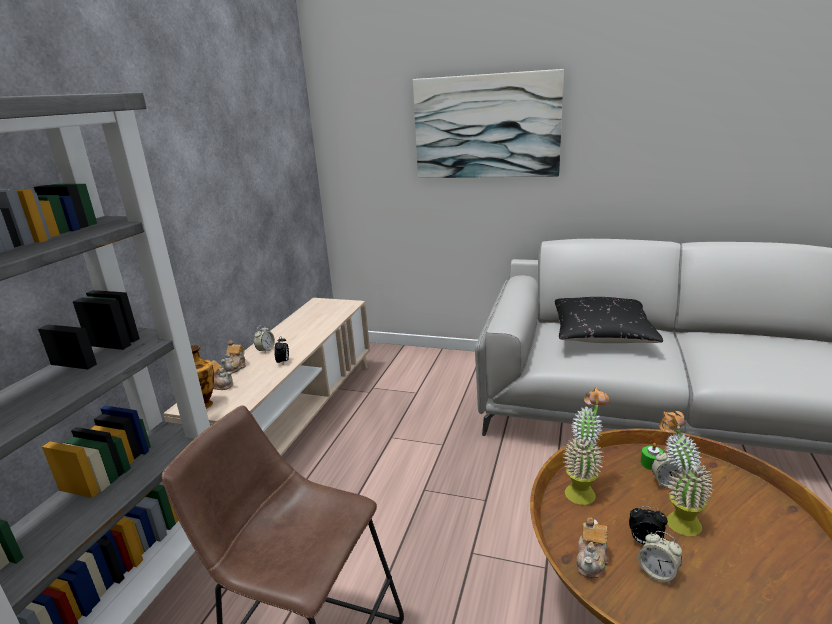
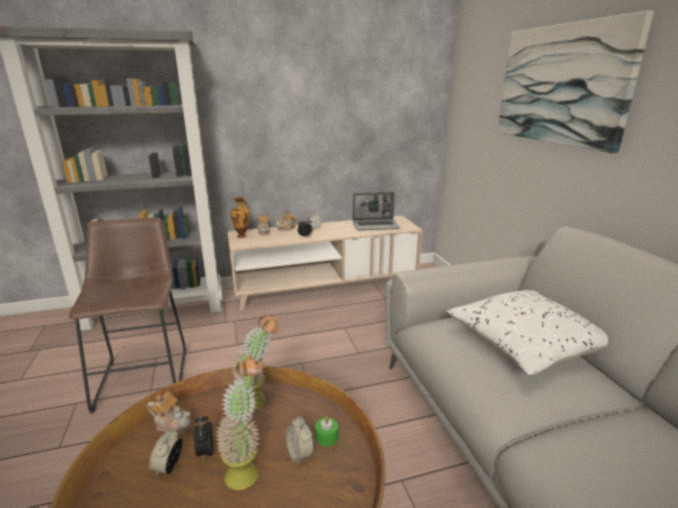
camera: 55 degrees right, 0 degrees up
(318, 317) = (376, 225): none -> laptop
(591, 560) = (173, 424): teapot -> teapot turned 150 degrees counterclockwise
(601, 334) = (527, 344): black pillow -> white pillow

